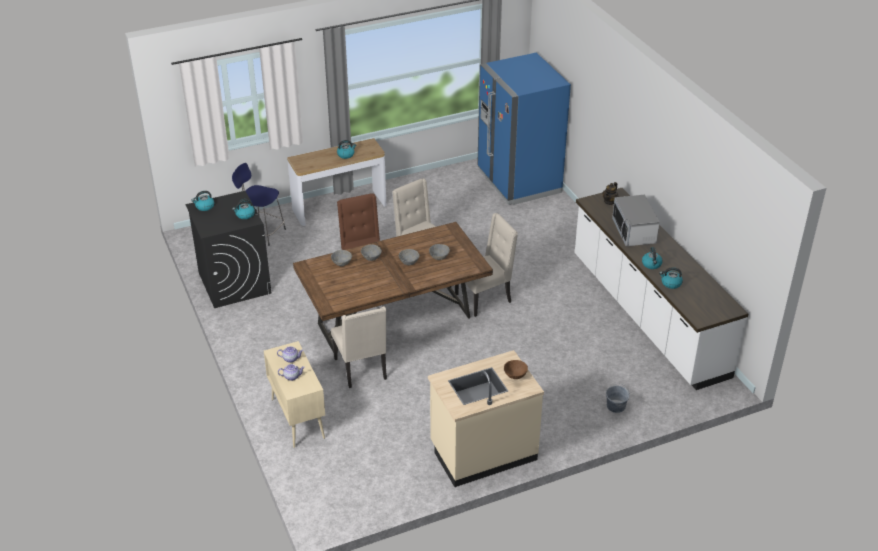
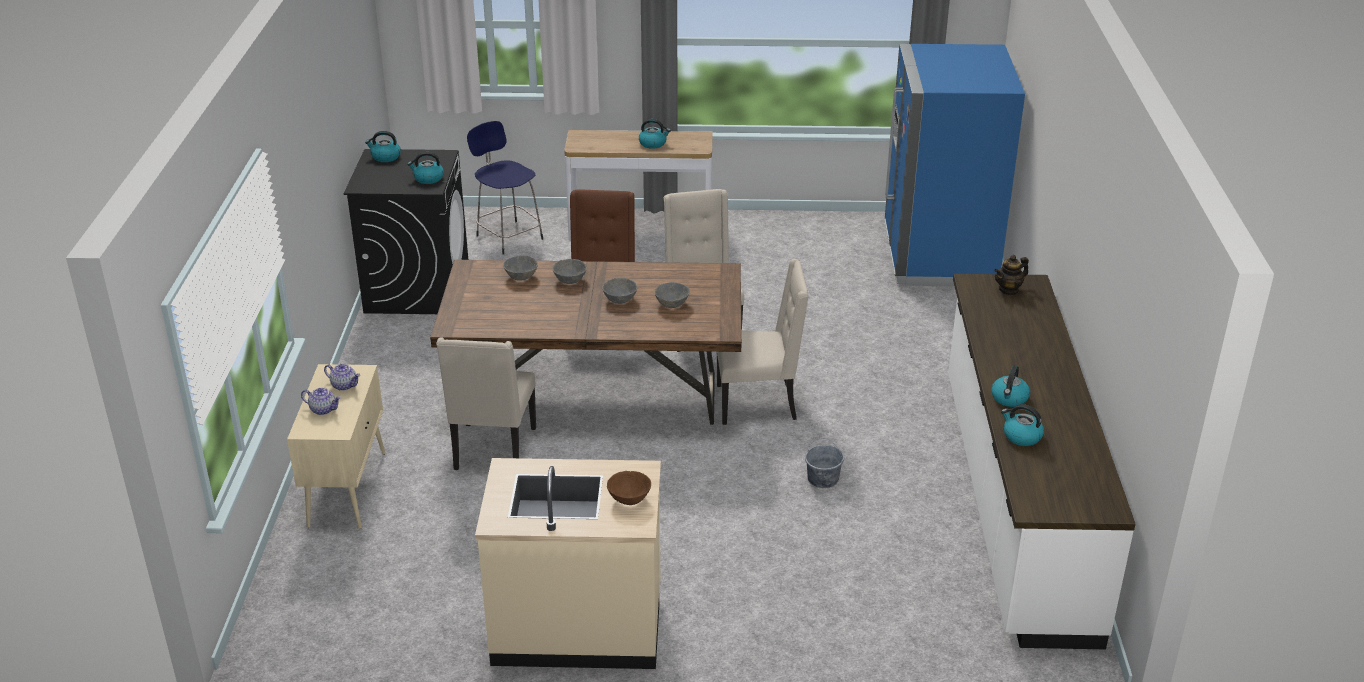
camera: 25 degrees right, 5 degrees down
(615, 406) = (853, 628): grey bucket -> grey bucket (822, 479)
(634, 232) = (1016, 343): microwave -> none

